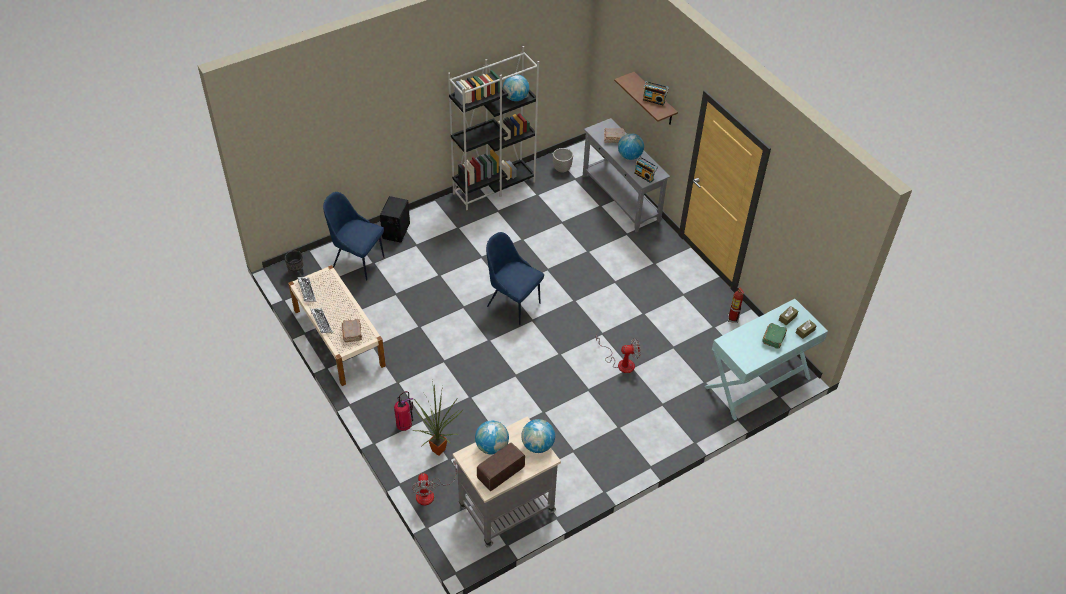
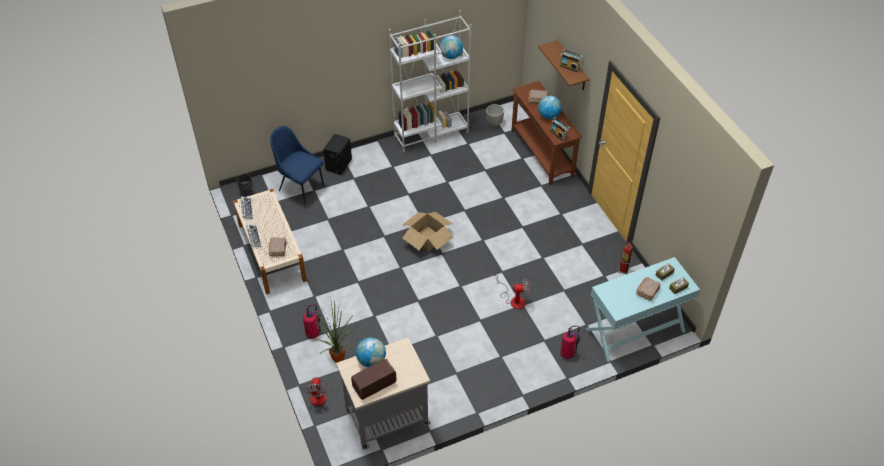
camera: 10 degrees right, 0 degrees up
(494, 187) = (431, 134): black bookcase -> white bookcase
(513, 305) = (427, 238): blue chair -> cardboard box
(537, 445) = (412, 364): globe -> none
(621, 198) = (542, 153): grey console table -> brown console table
(690, 416) = (567, 354): none -> fire extinguisher
(774, 338) = (648, 291): green book -> brown book

